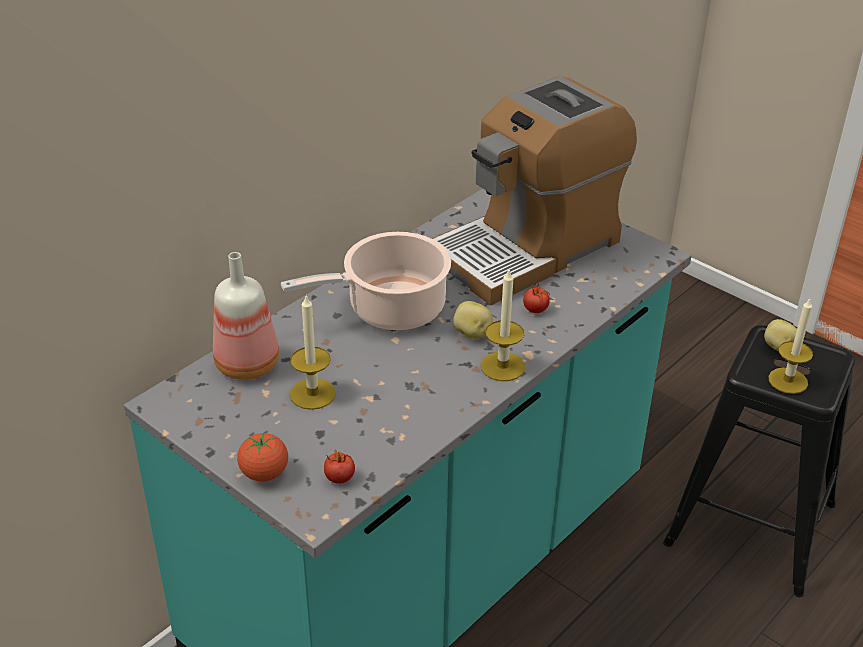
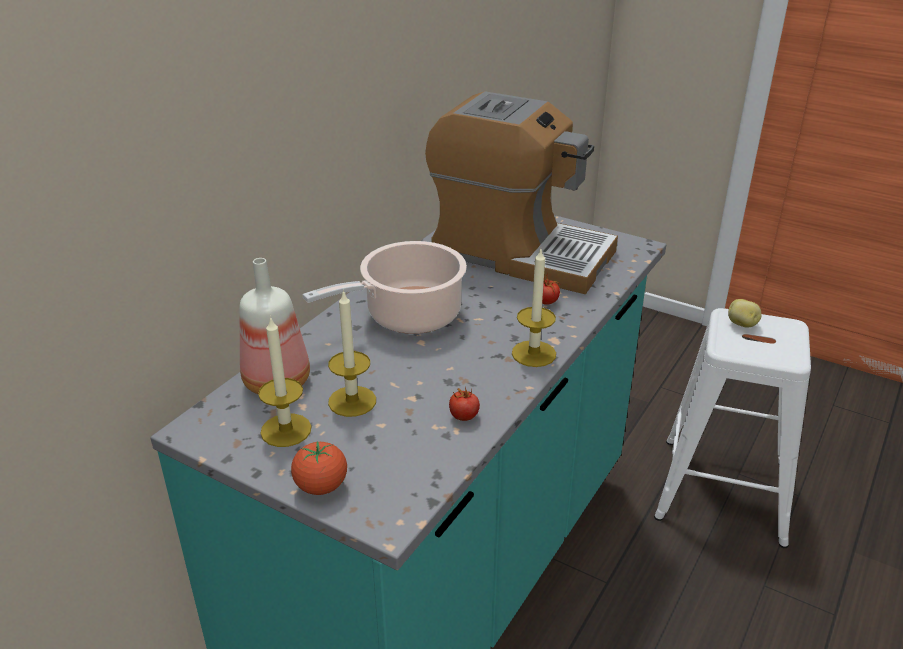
camera: 10 degrees left, 5 degrees down
(340, 478) = (404, 480): tomato -> tomato (464, 416)
(472, 334) = (494, 328): potato -> none
(527, 248) = (519, 253): coffee machine -> coffee machine turned 105 degrees counterclockwise
(753, 523) = (724, 489): black stool -> white stool
(788, 380) = (761, 350): candle -> candle (286, 430)

